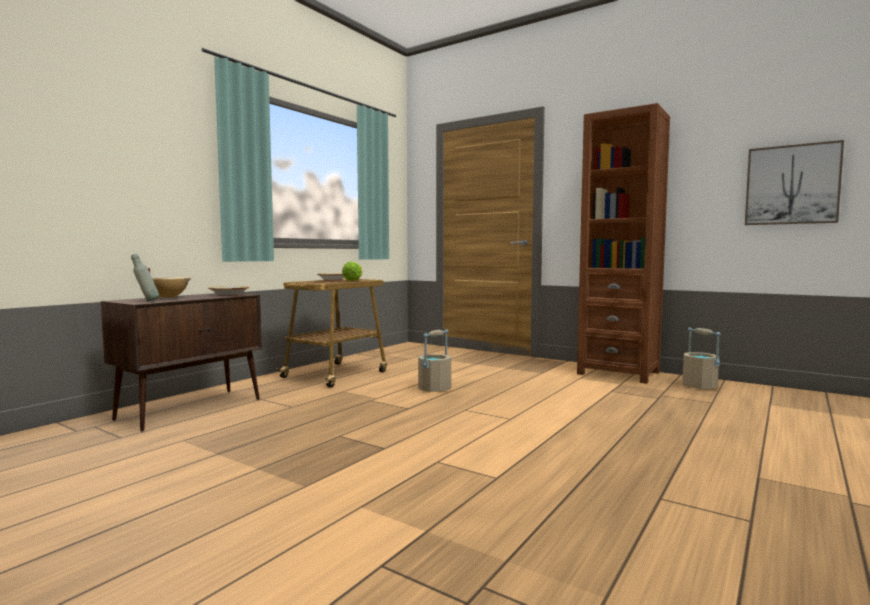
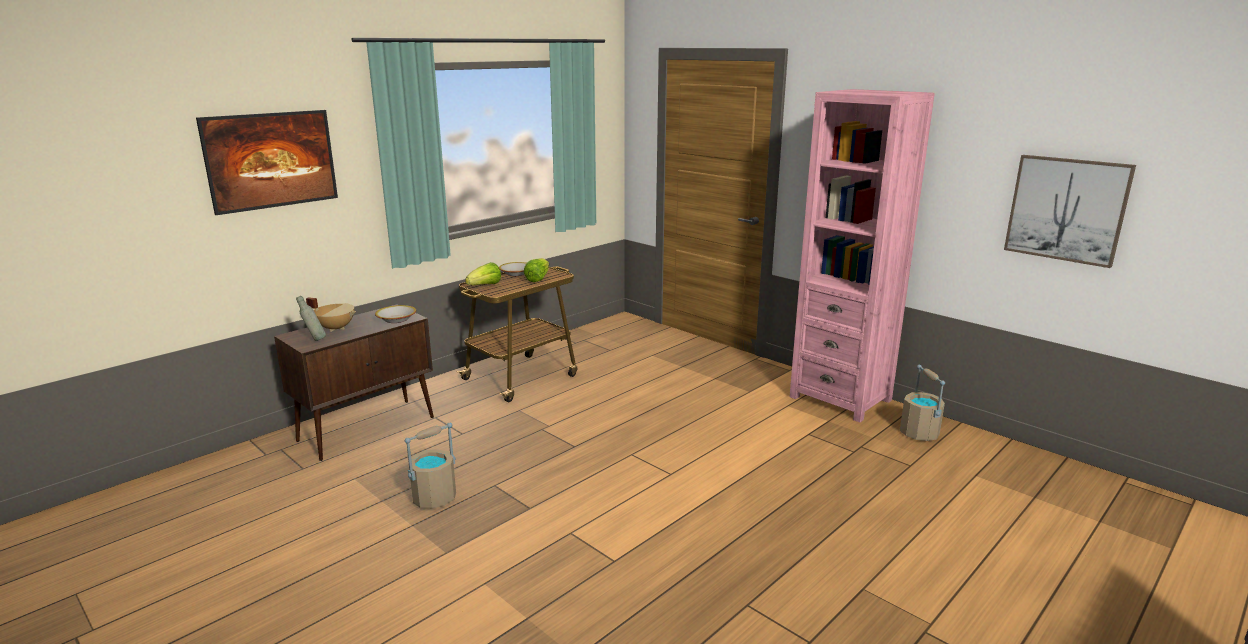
camera: 10 degrees right, 15 degrees up
(116, 160) = (275, 183): none -> picture
(308, 283) = (485, 286): none -> lettuce
(434, 389) = (615, 413): beige bucket -> beige bucket (434, 498)
(618, 373) = (840, 398): brown bookcase -> pink bookcase

